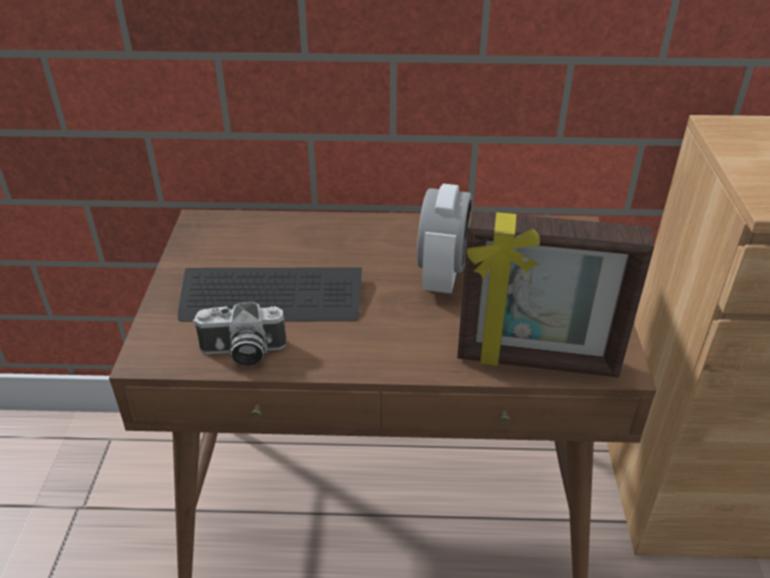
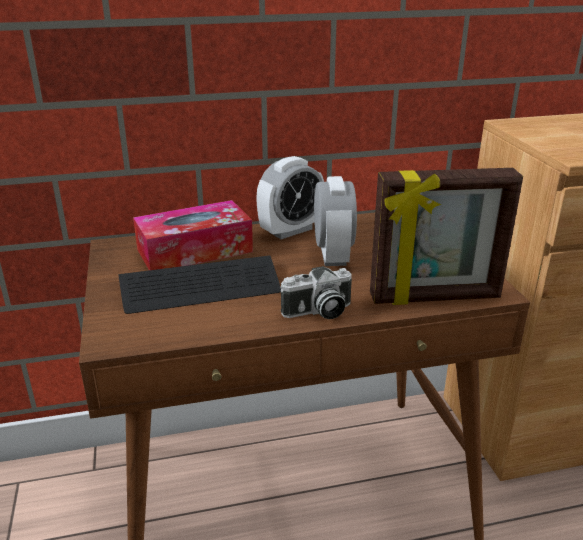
camera: 15 degrees left, 10 degrees down
(242, 352) = (193, 326): camera -> camera (318, 312)
(287, 243) = (195, 250): none -> tissue box
(409, 229) = (290, 230): none -> alarm clock

